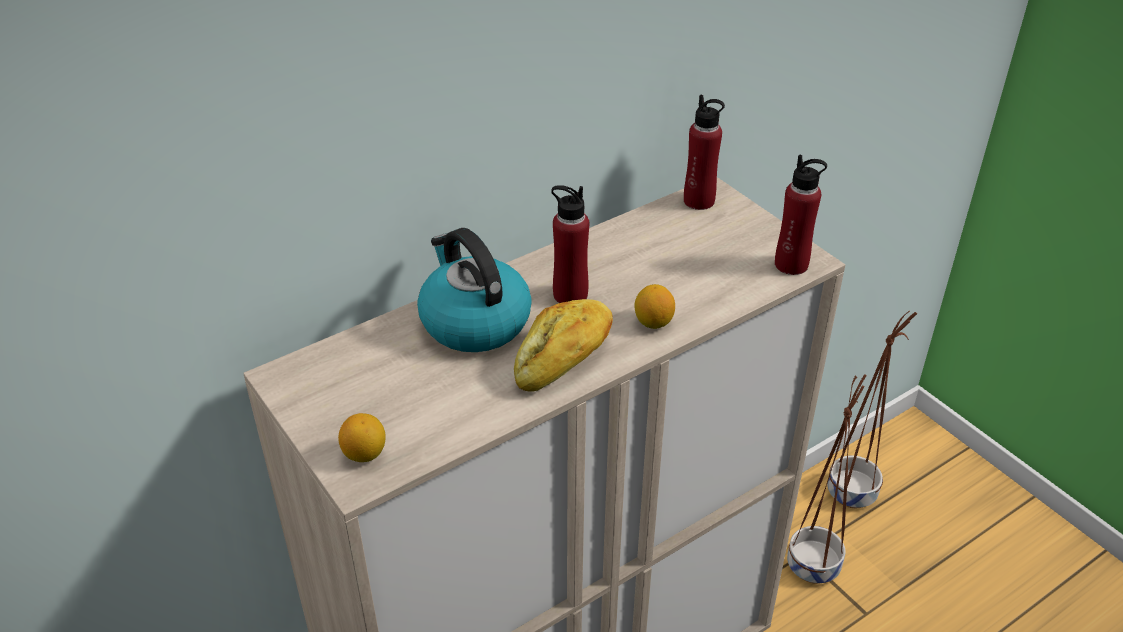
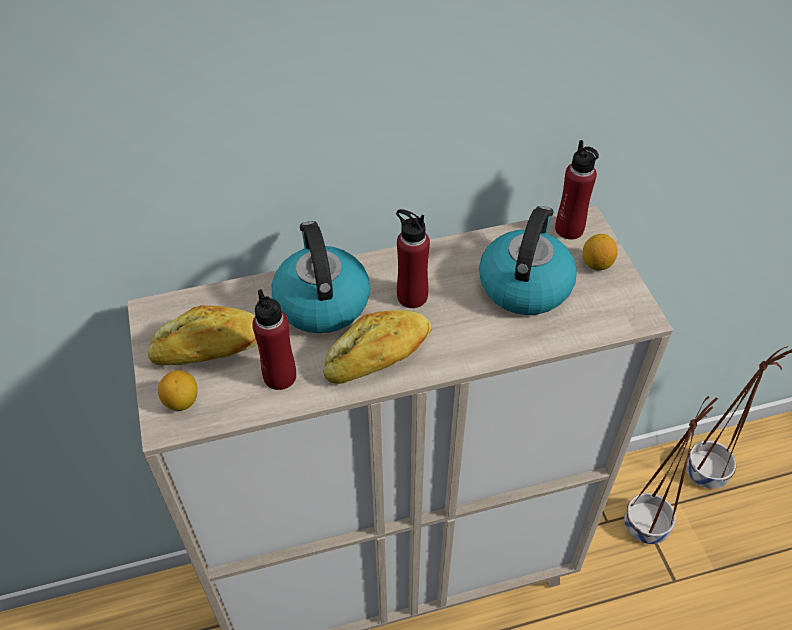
camera: 20 degrees right, 10 degrees up
(372, 396) = (211, 350): none -> bread
(653, 322) = (469, 343): lemon -> lemon (596, 264)
(681, 258) = (525, 284): none -> kettle
(791, 264) = (621, 317): red bottle -> red bottle (280, 376)

